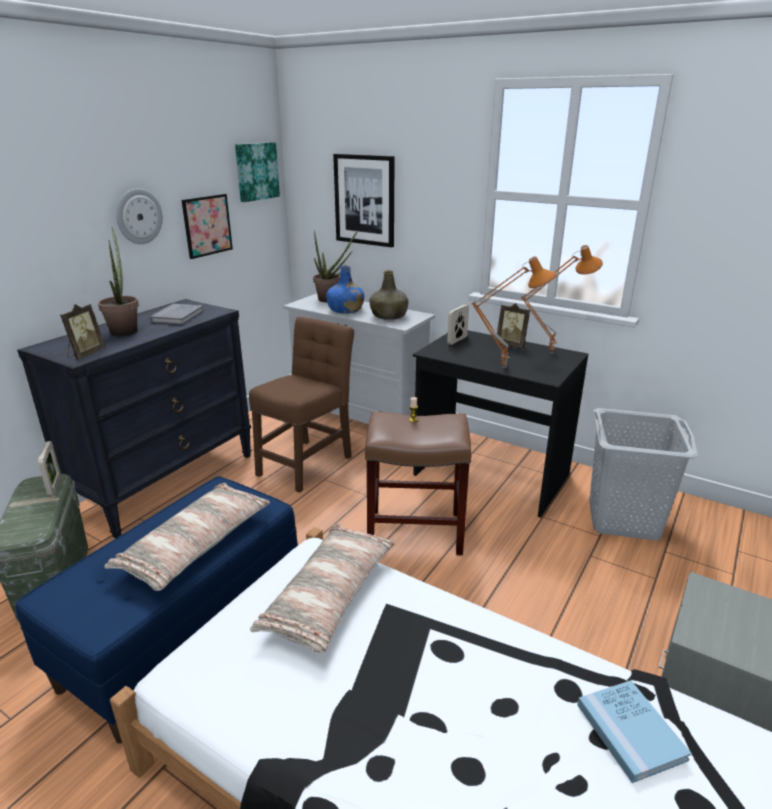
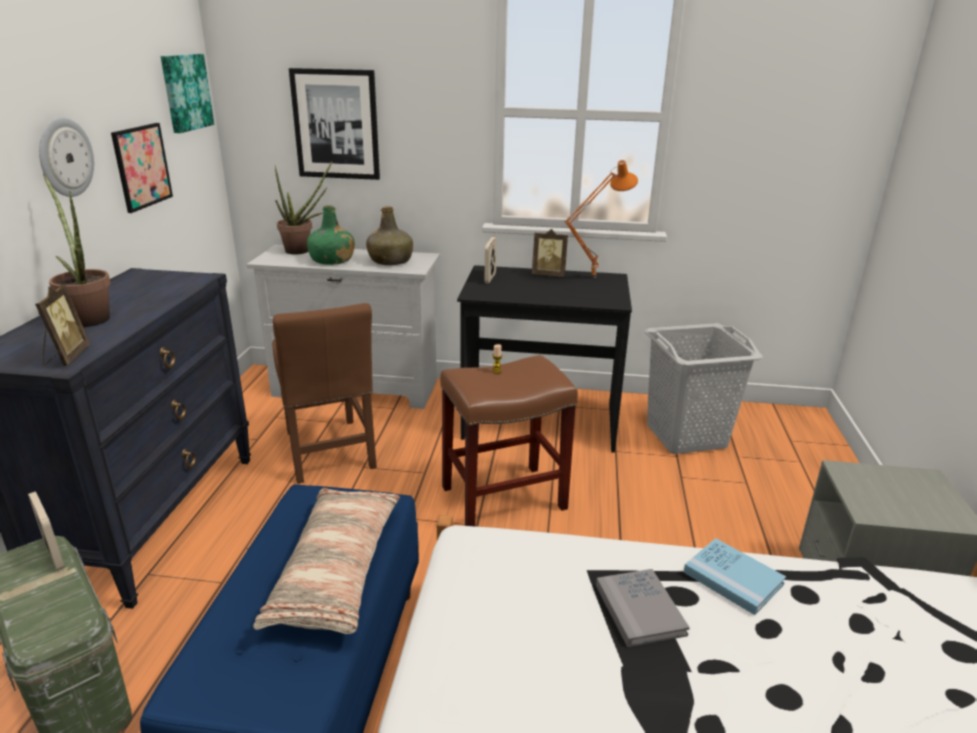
camera: 25 degrees left, 0 degrees up
(178, 316) = (149, 291): grey book -> grey book (640, 610)
(307, 463) = (329, 453): brown chair -> brown chair turned 150 degrees clockwise
(330, 596) = (524, 580): pillow -> none
(345, 310) = (332, 260): blue bottle -> green bottle
(505, 366) = (564, 298): orange table lamp -> none
(630, 731) = (877, 611): blue book -> blue book (733, 578)

